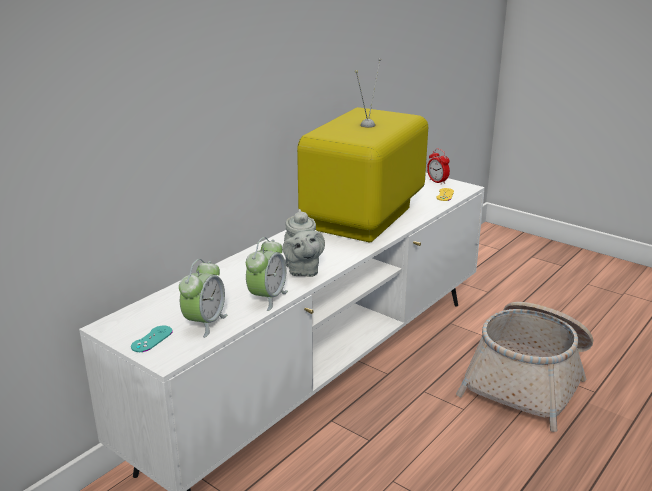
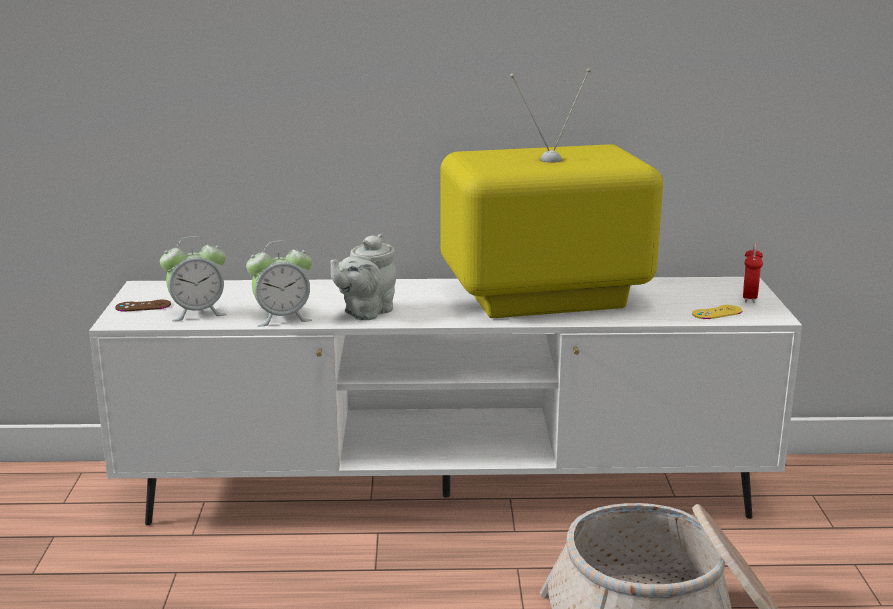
camera: 50 degrees right, 5 degrees down
(152, 339) = (143, 306): turquoise game controller -> brown game controller

